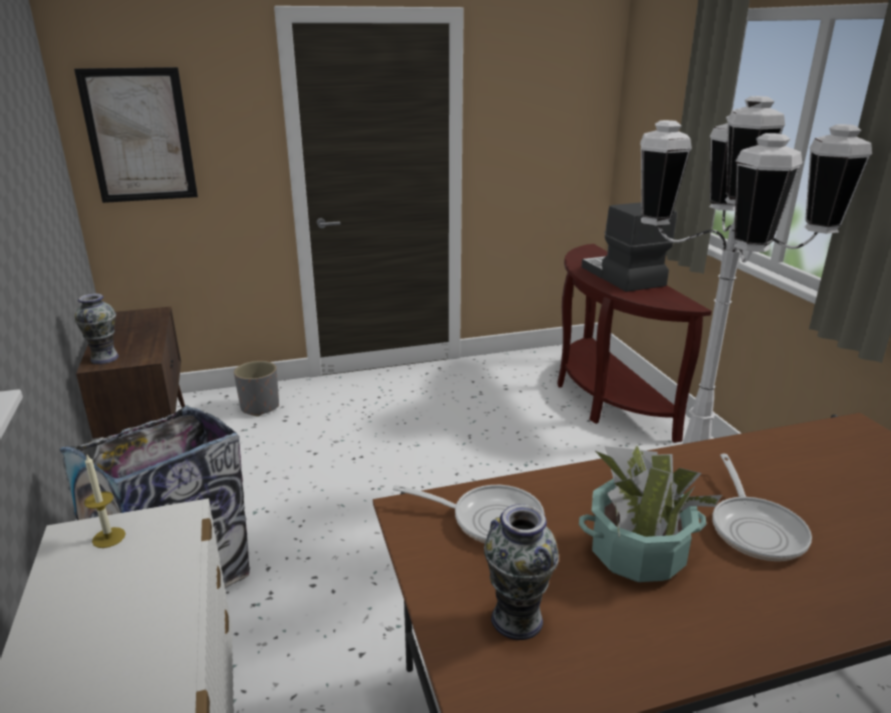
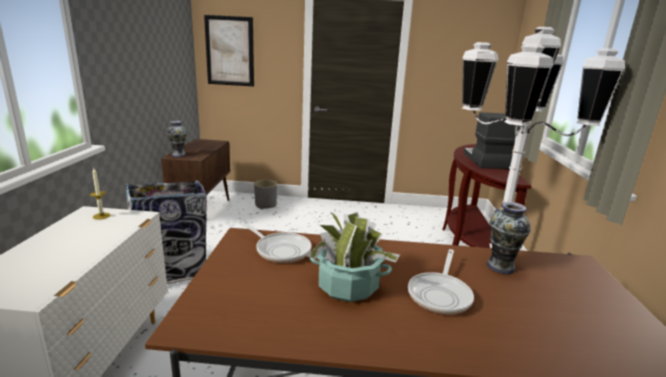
camera: 20 degrees right, 5 degrees down
(516, 620) = (244, 295): vase -> vase (500, 267)

